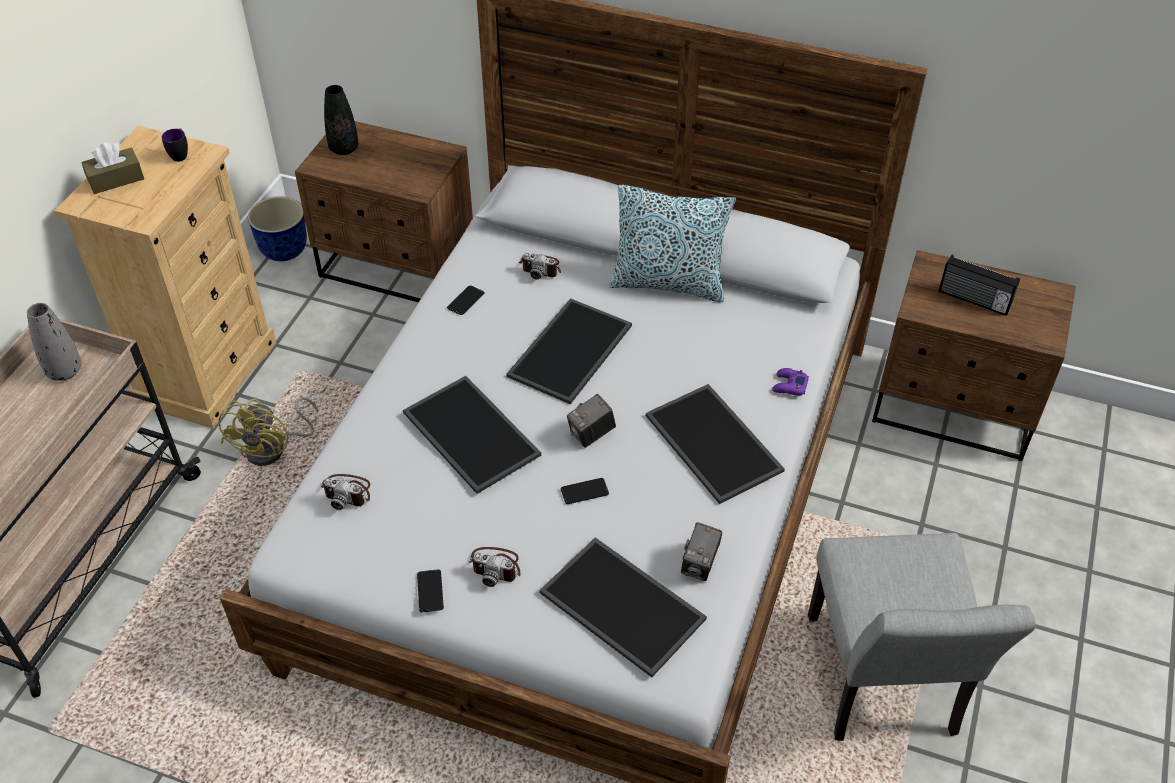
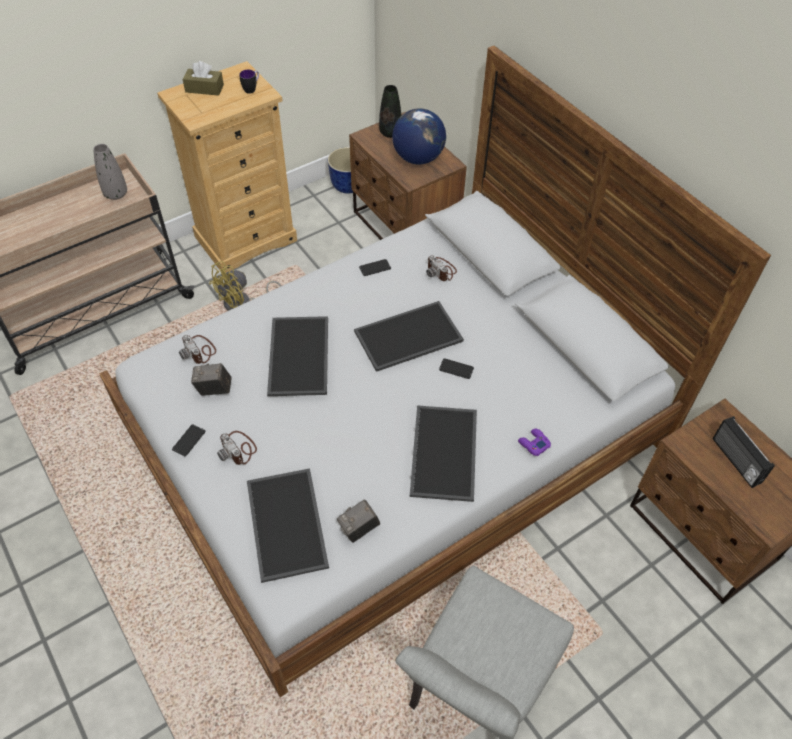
camera: 35 degrees right, 5 degrees up
(403, 162) = (418, 158): none -> globe
(584, 491) = (333, 434): phone -> phone (456, 369)
(591, 434) = (371, 399): camera -> camera (214, 389)
(668, 283) = (515, 325): pillow -> none

